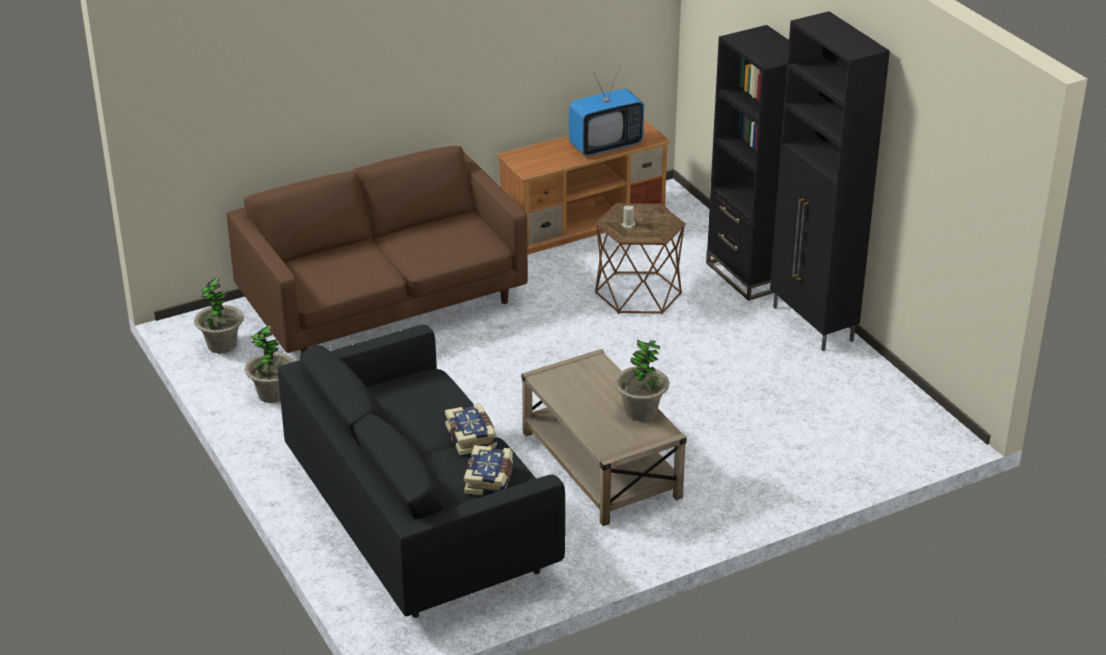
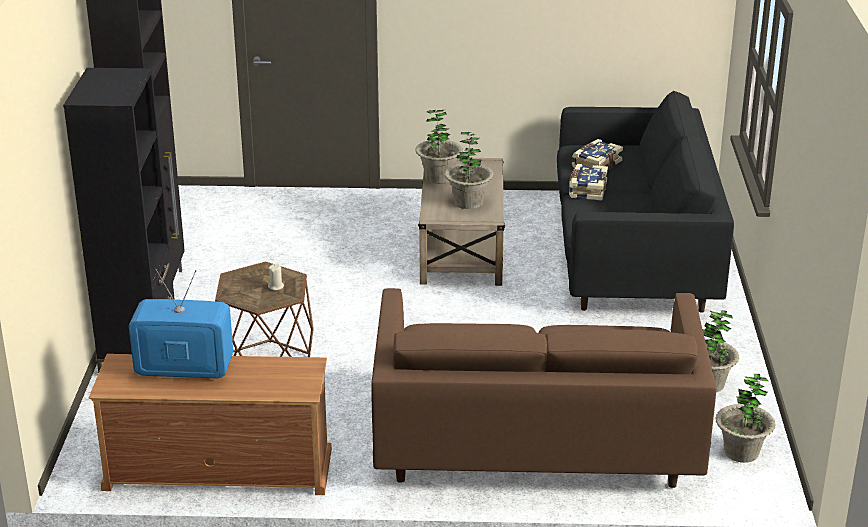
camera: 150 degrees left, 5 degrees down
(579, 388) = (468, 202): none -> potted plant

